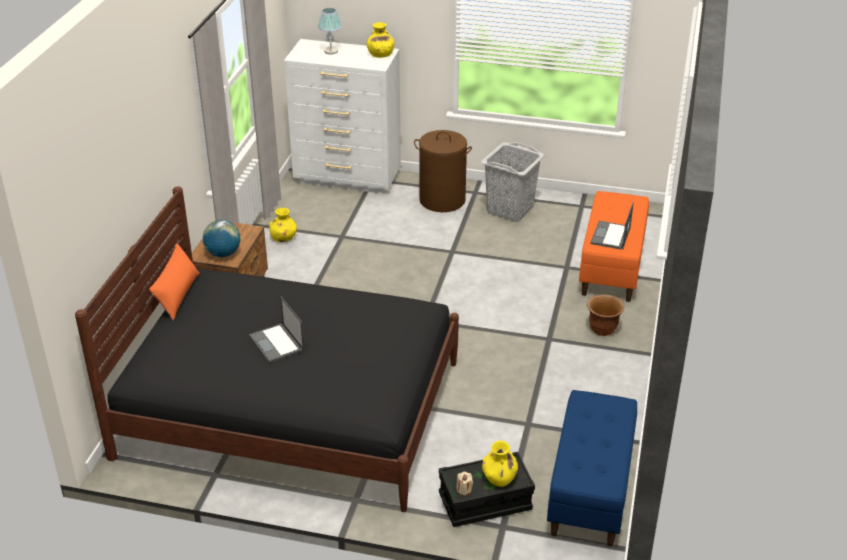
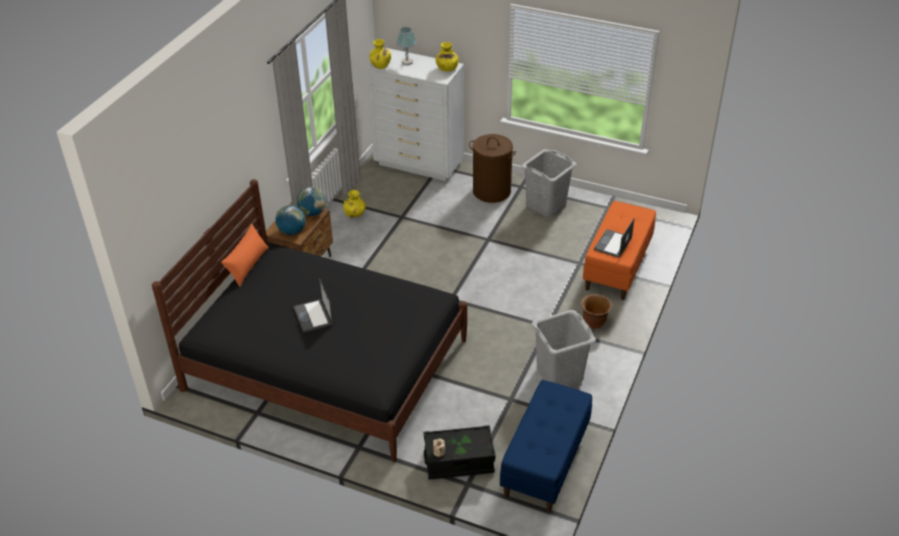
camera: 10 degrees right, 5 degrees up
(244, 231) = (312, 213): none -> globe
(499, 478) = (469, 446): yellow vase -> yellow vase (380, 65)
(579, 389) = (560, 374): none -> grey laundry basket

